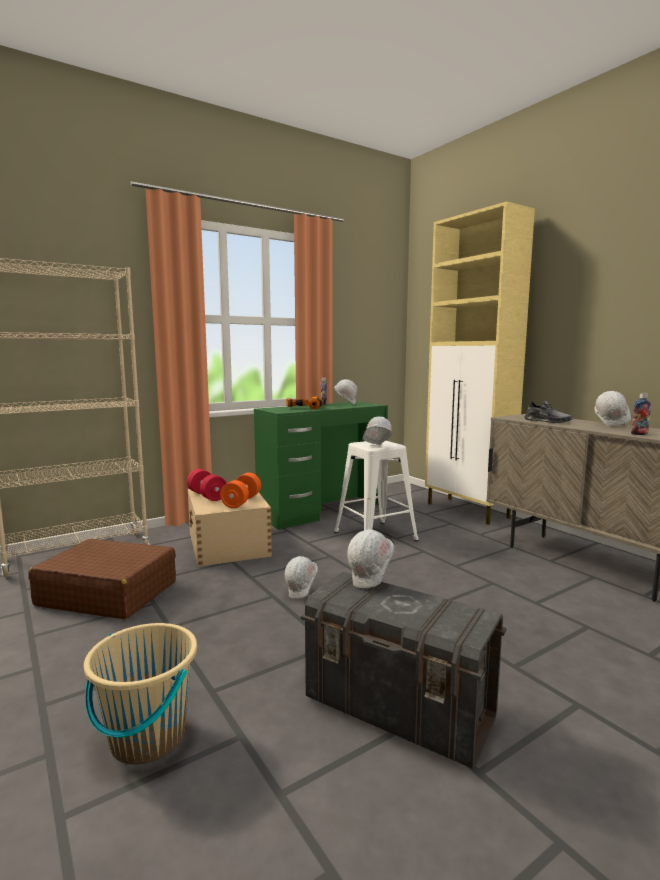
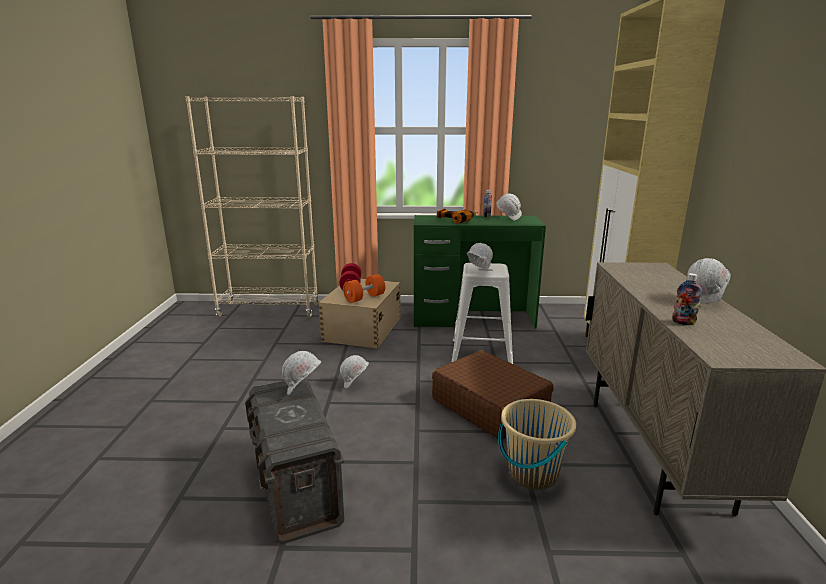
camera: 35 degrees right, 10 degrees up
(107, 593) = (251, 344): brown suitcase -> brown suitcase (489, 406)
(147, 738) = (166, 439): beige bucket -> beige bucket (532, 474)
(547, 421) = (641, 280): grey shoe -> none

